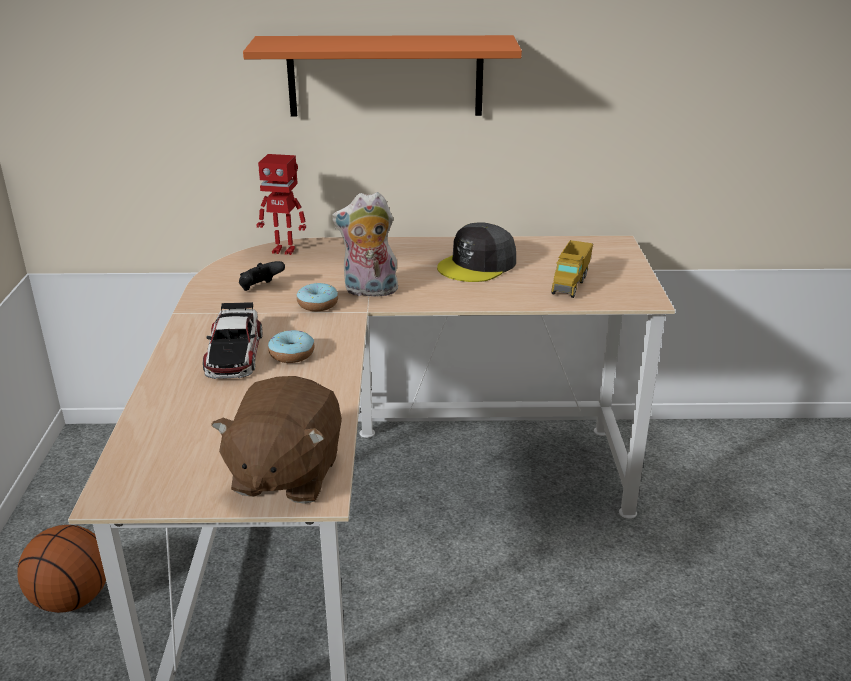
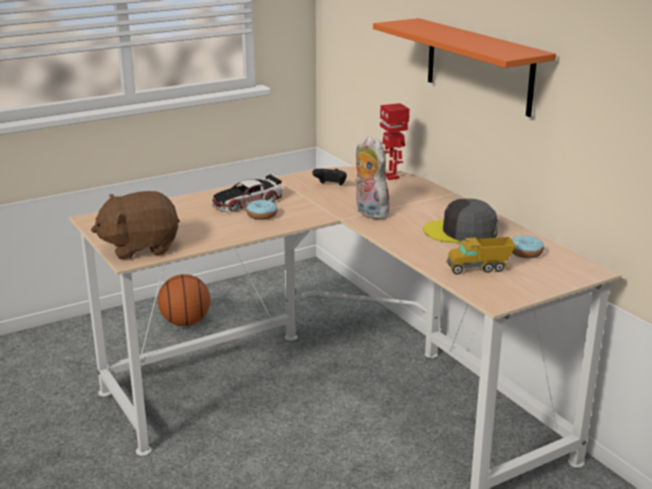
camera: 60 degrees right, 5 degrees down
(317, 304) = (331, 204): donut -> donut (525, 253)

